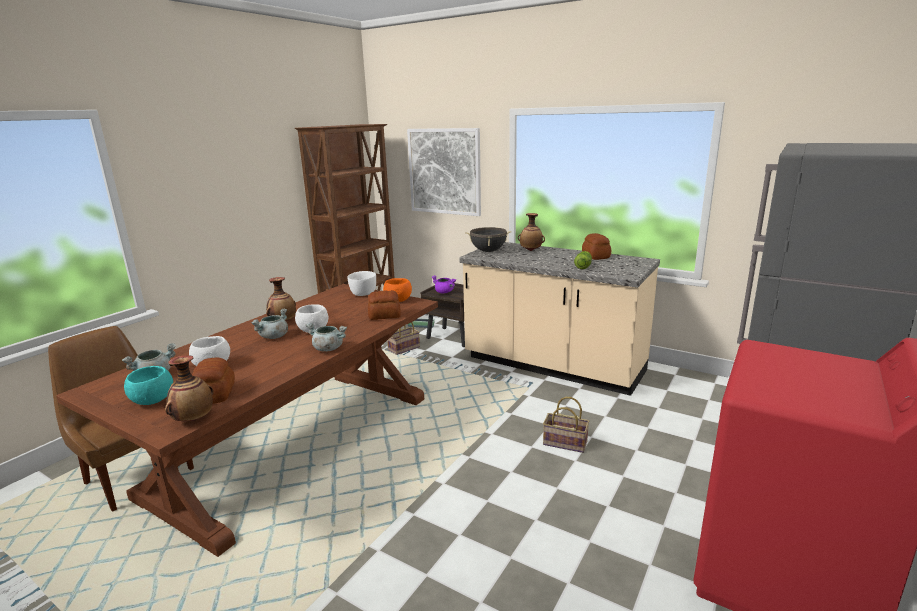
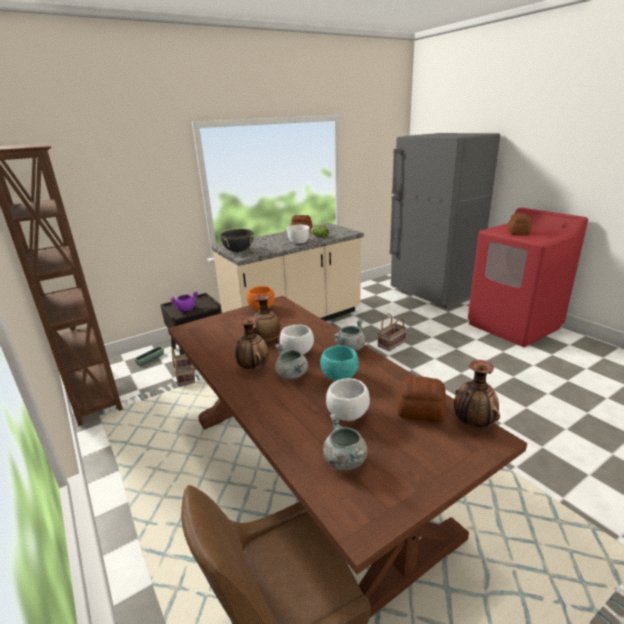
camera: 65 degrees left, 5 degrees up
(152, 401) = (421, 455): turquoise bowl -> turquoise bowl (339, 377)
(363, 294) = (219, 321): white bowl -> white bowl (299, 242)
(385, 316) = (294, 318): bread -> bread (518, 232)
(444, 171) = (126, 192): picture -> none
(531, 250) = (259, 241): vase -> vase (266, 341)

